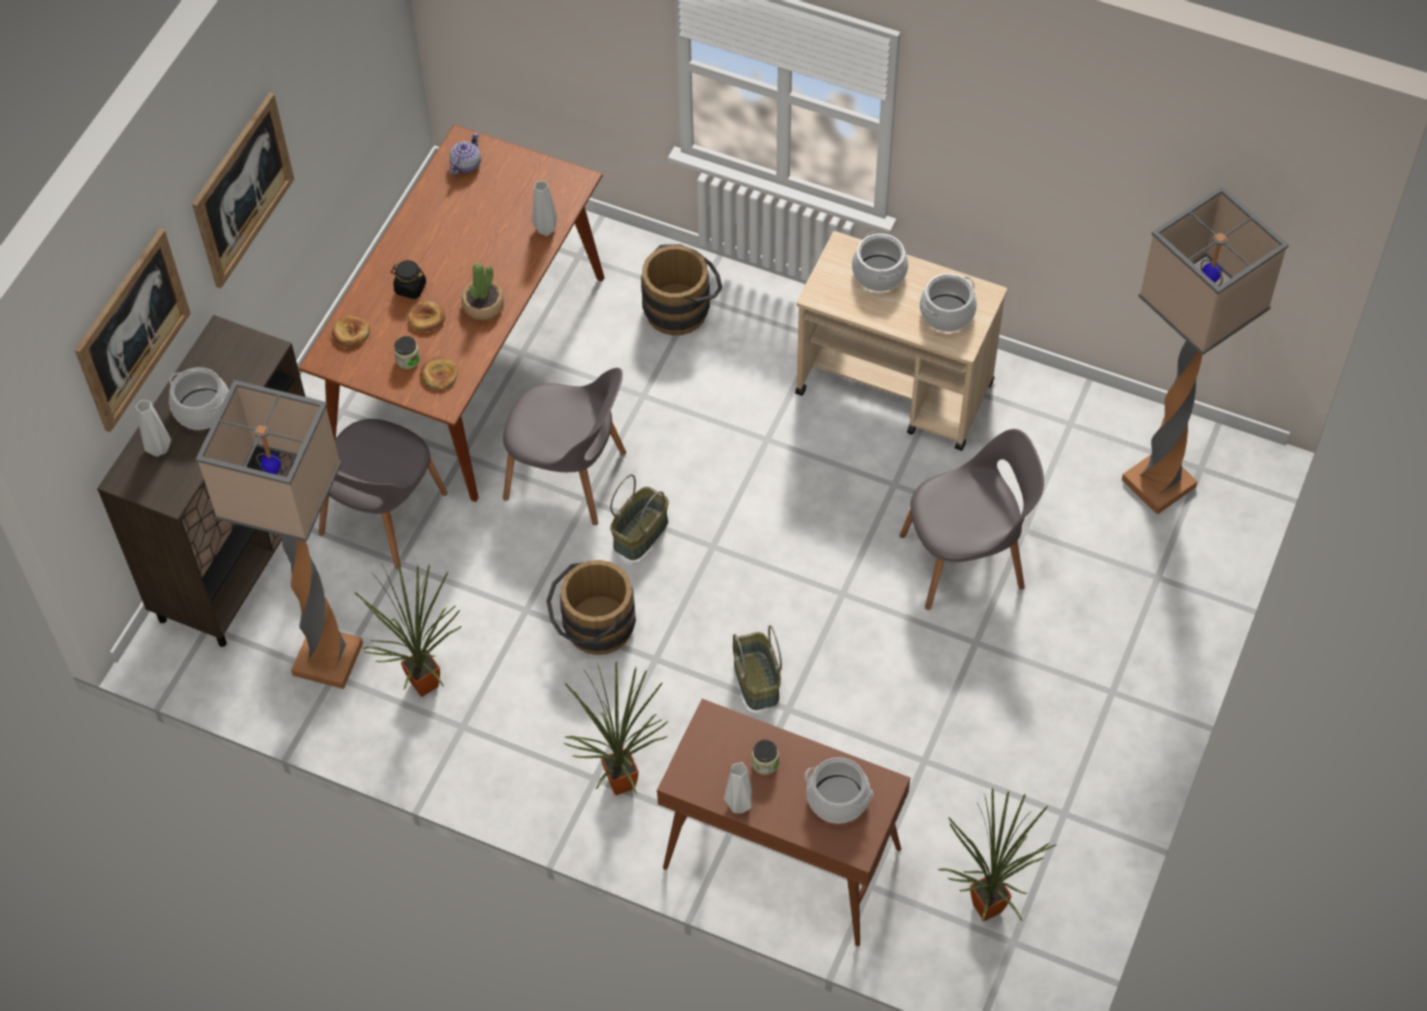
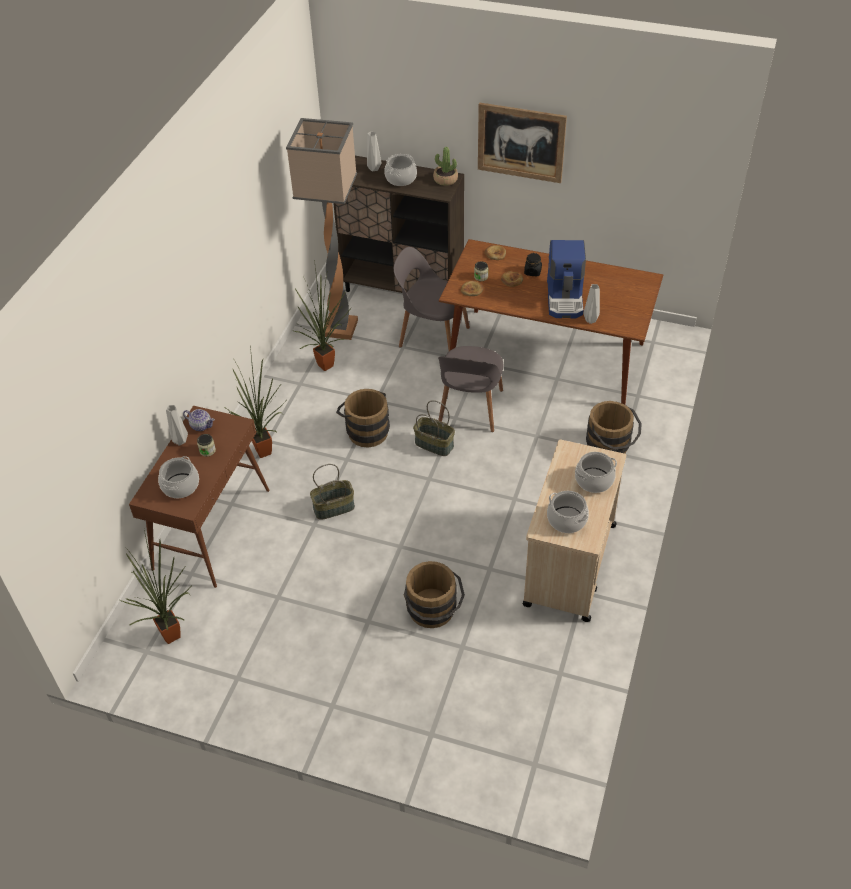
camera: 85 degrees right, 10 degrees down
(132, 330) = (409, 113): picture -> none
(466, 164) = (632, 282): teapot -> teapot (201, 425)
(483, 305) = (526, 301): potted plant -> potted plant (445, 179)
(487, 254) = (565, 298): none -> coffee machine
(966, 560) = (433, 613): grey chair -> brown bucket
(1161, 483) = (516, 735): floor lamp -> none

